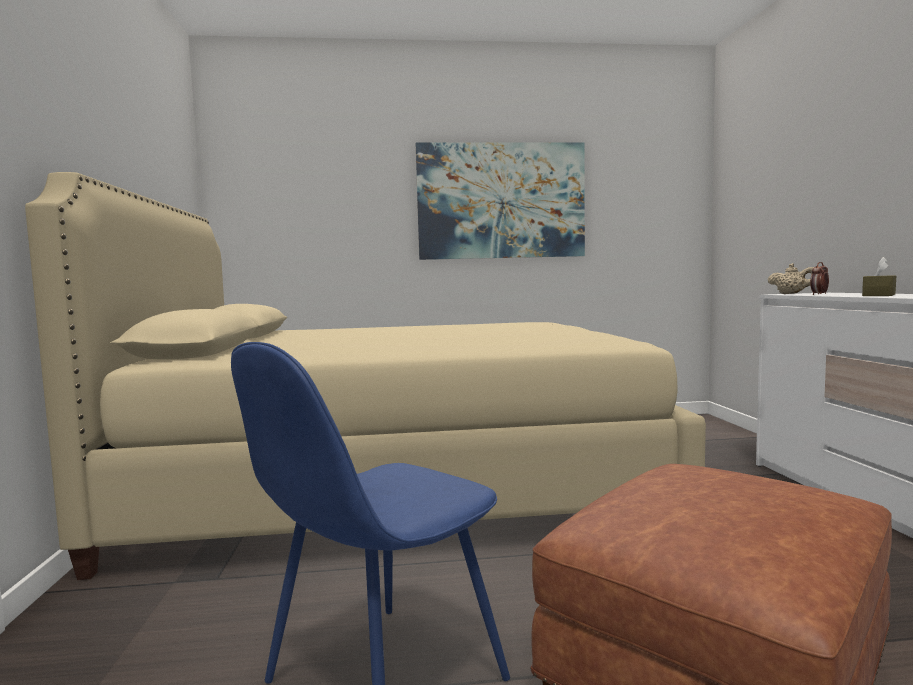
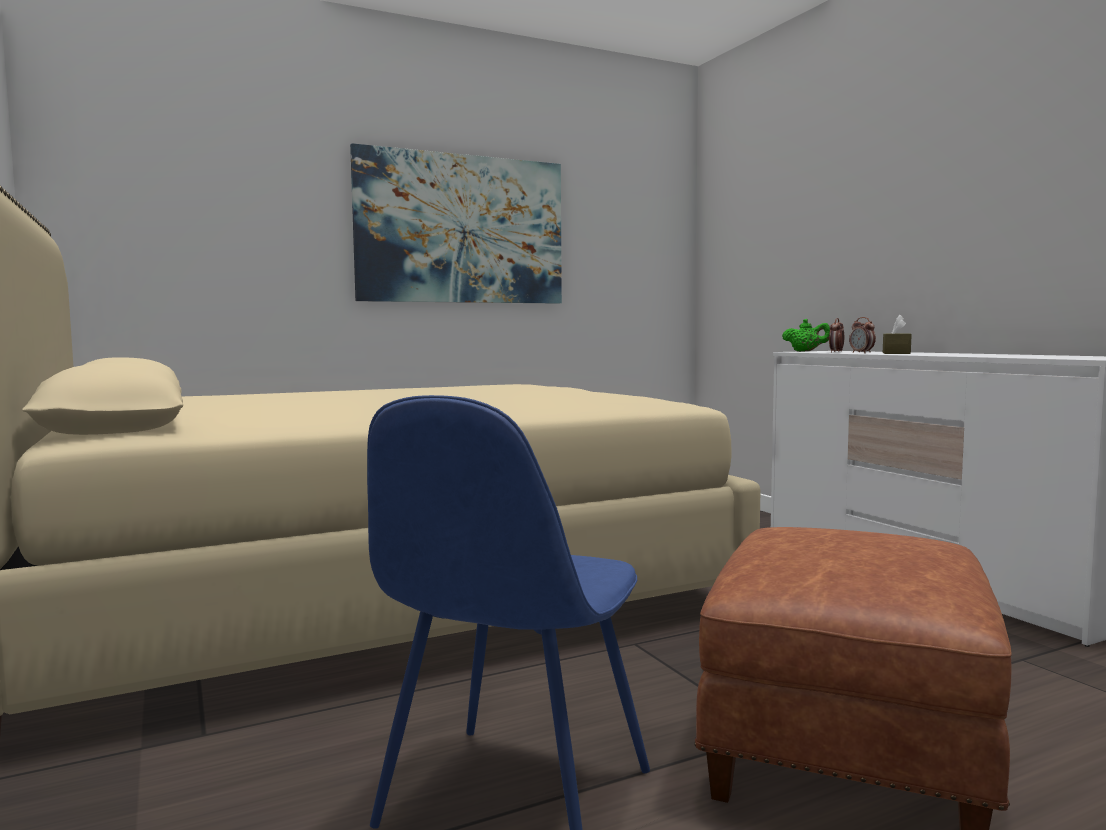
camera: 20 degrees left, 0 degrees up
(791, 294) = (805, 351): beige teapot -> green teapot
(842, 295) = (862, 353): none -> alarm clock

